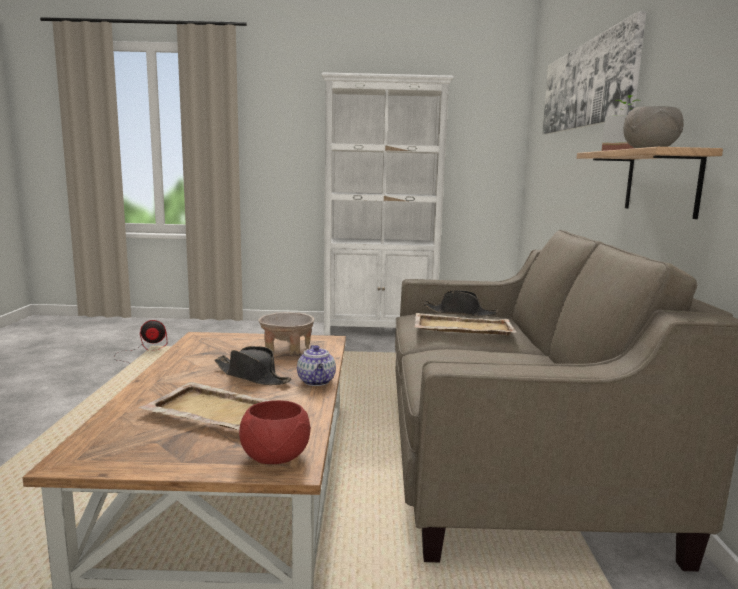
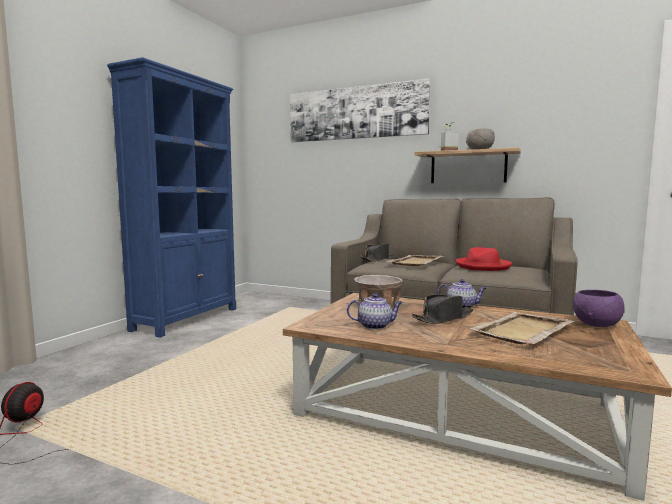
camera: 65 degrees left, 5 degrees down
(209, 354) = (375, 326): none -> teapot
(276, 457) = (596, 324): red bowl -> purple bowl
(380, 330) = (187, 319): white bookcase -> blue bookcase
(480, 359) = (483, 266): none -> red hat

